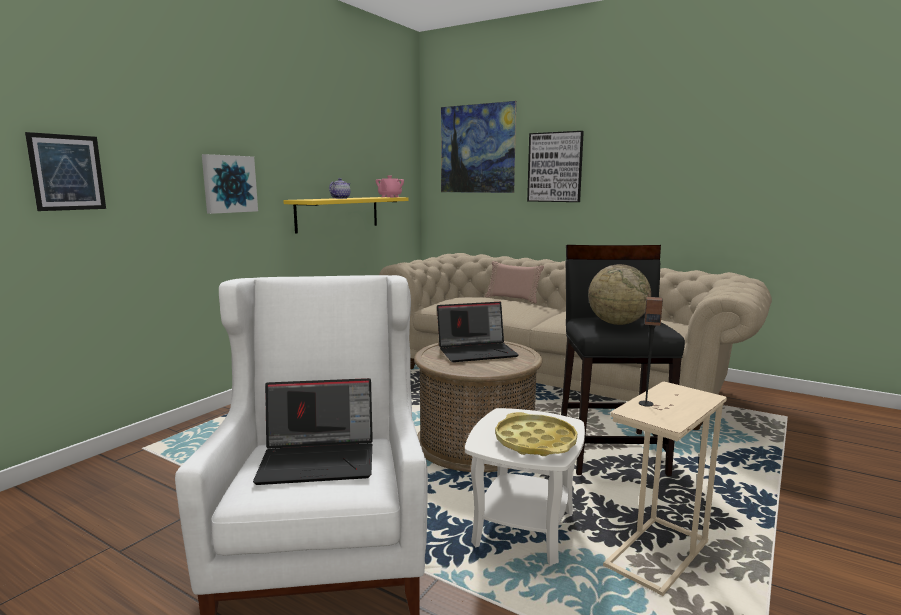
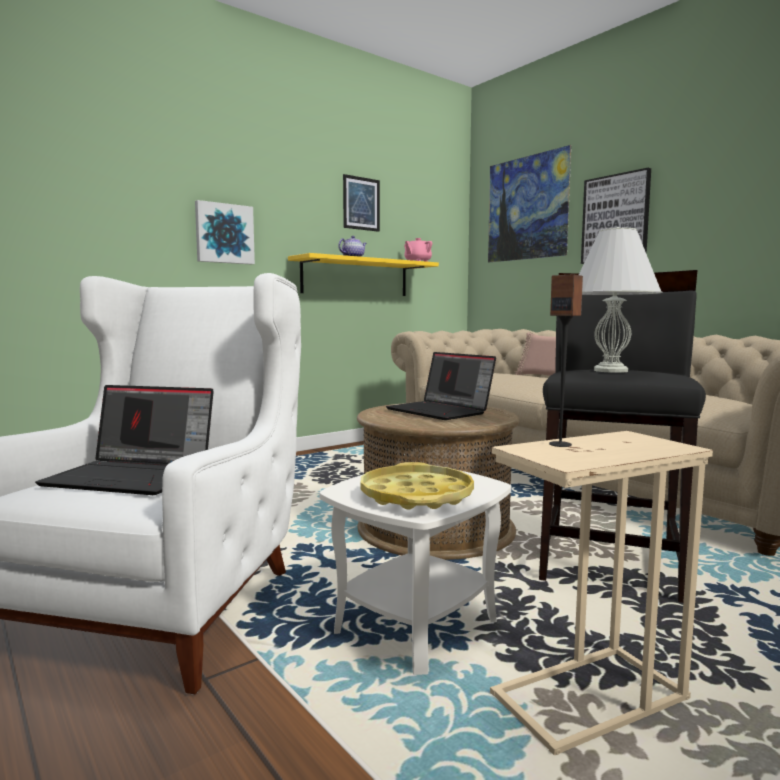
camera: 20 degrees right, 5 degrees down
(67, 172) = (51, 207): picture -> picture (361, 203)
(477, 352) = (441, 411): laptop -> laptop turned 45 degrees clockwise
(617, 323) = (610, 370): globe -> white table lamp

